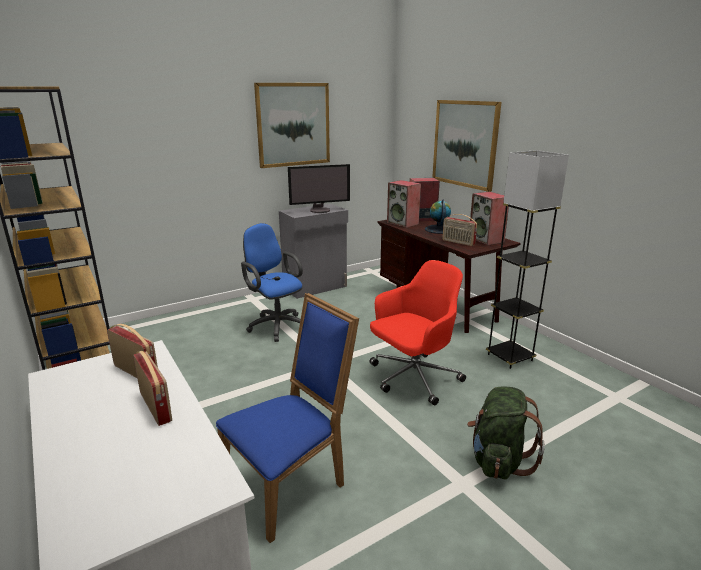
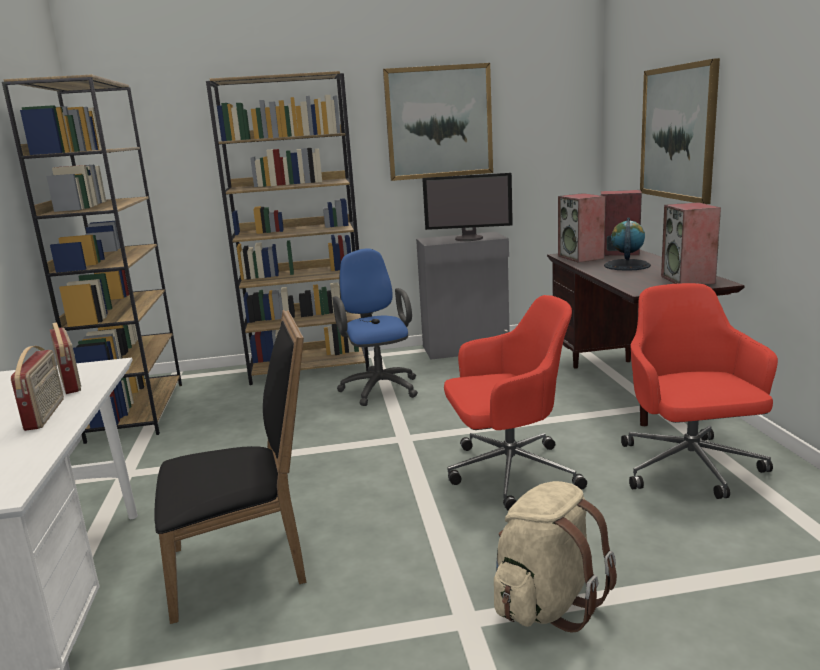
camera: 25 degrees right, 5 degrees down
(208, 315) = (310, 368): none -> brown bookcase
(290, 483) = (246, 566): blue chair -> black chair
(458, 242) = (635, 281): radio -> none
(498, 461) = (547, 603): green backpack -> beige backpack
(510, 357) = (689, 468): grey floor lamp -> red office chair

